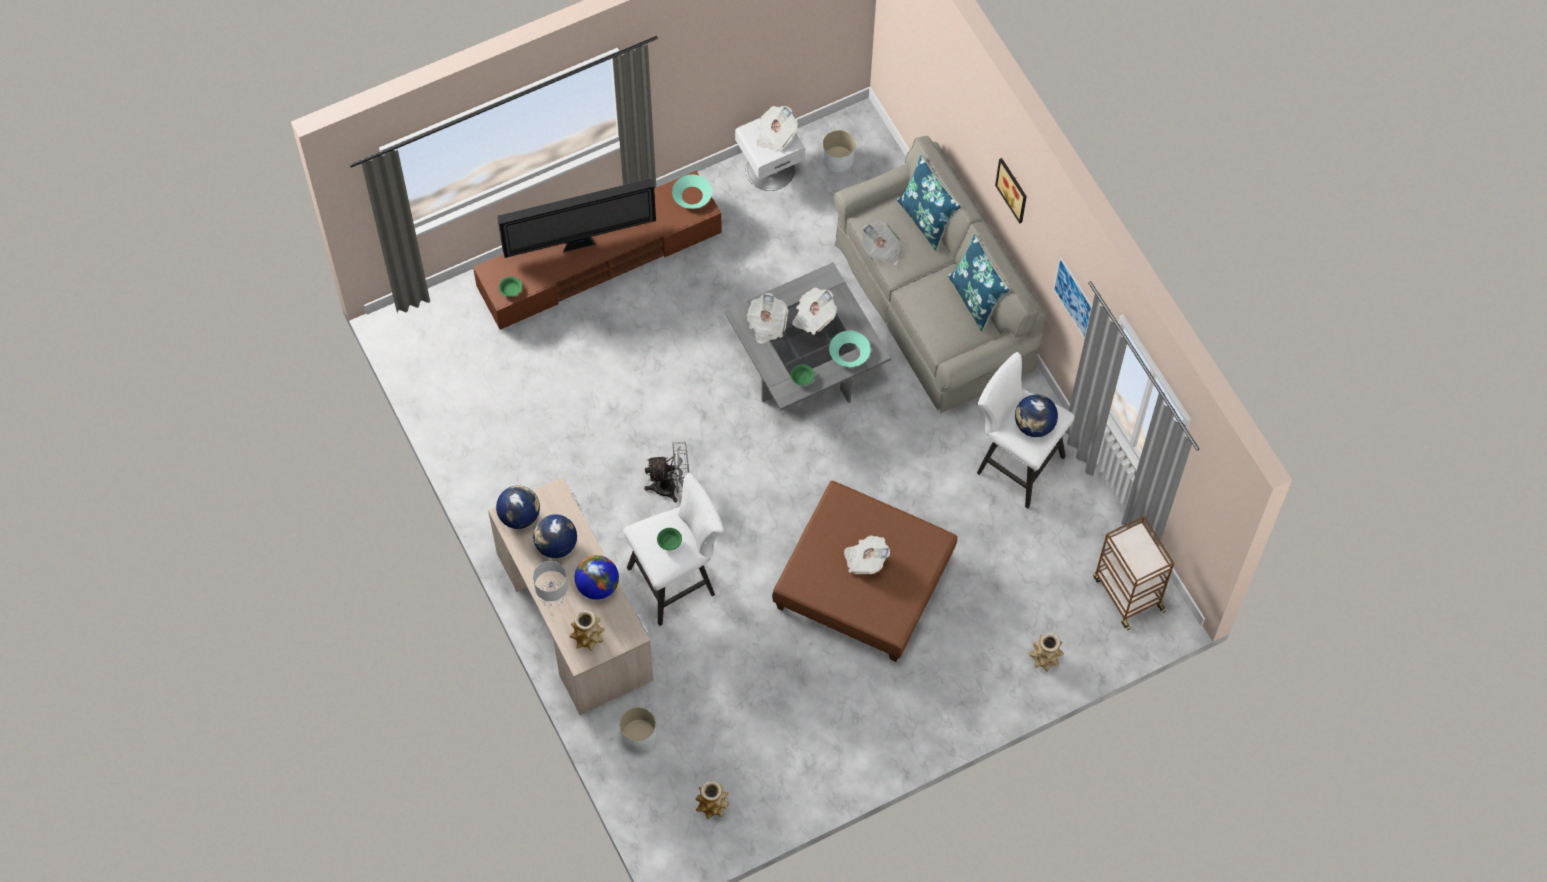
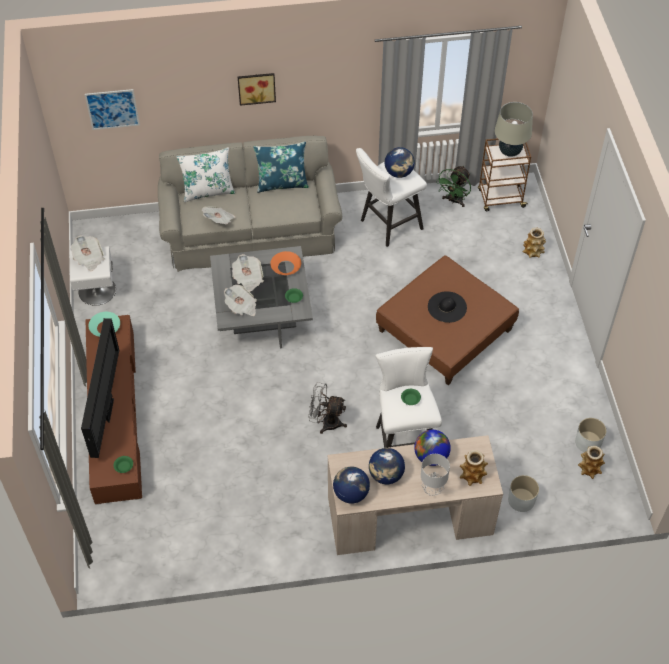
camera: 70 degrees left, 10 degrees down
(671, 486) = (326, 422): grey fan -> grey fan turned 90 degrees counterclockwise
(837, 159) = (111, 250): white planter -> white planter (588, 442)
(849, 352) = (286, 266): turquoise bowl -> orange bowl
(865, 559) = (447, 307): newspaper -> black hat
(926, 219) = (208, 191): blue pillow -> white pillow
(1074, 298) = (346, 91): picture -> picture (112, 109)
(1096, 533) = (454, 201): none -> green fan
(1144, 555) = (509, 152): none -> beige table lamp

